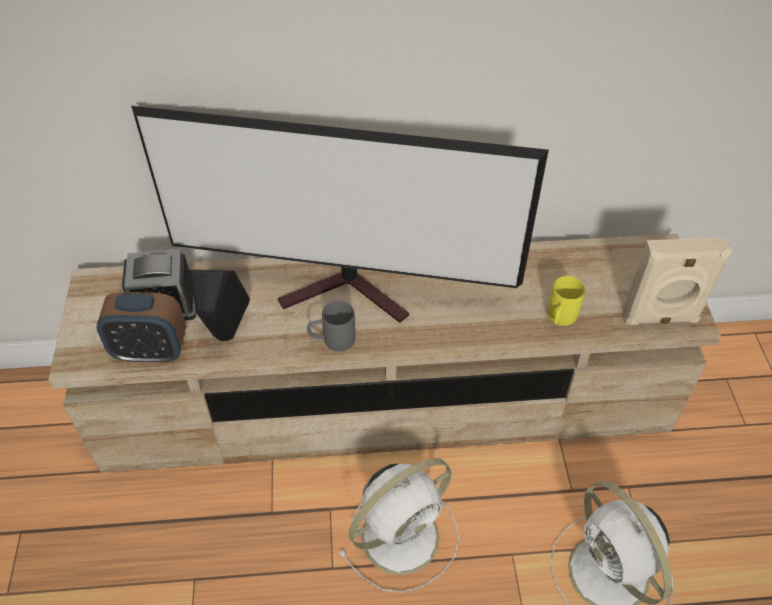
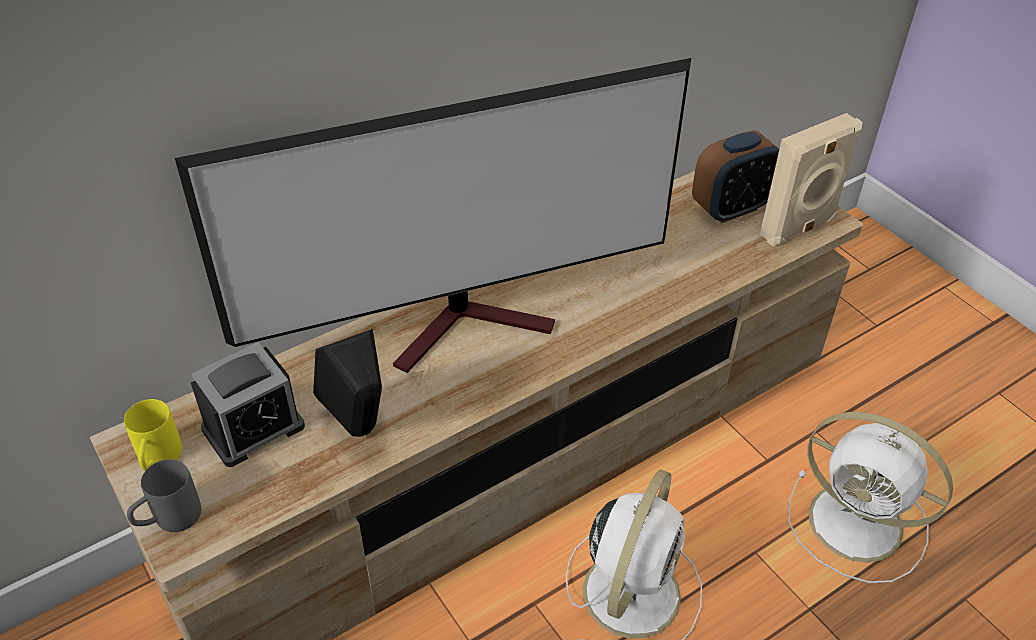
camera: 30 degrees left, 5 degrees down
(151, 351) = (276, 487): alarm clock -> alarm clock (731, 208)
(332, 340) = (490, 383): grey mug -> grey mug (168, 520)
(559, 319) = (708, 266): yellow mug -> yellow mug (158, 461)

